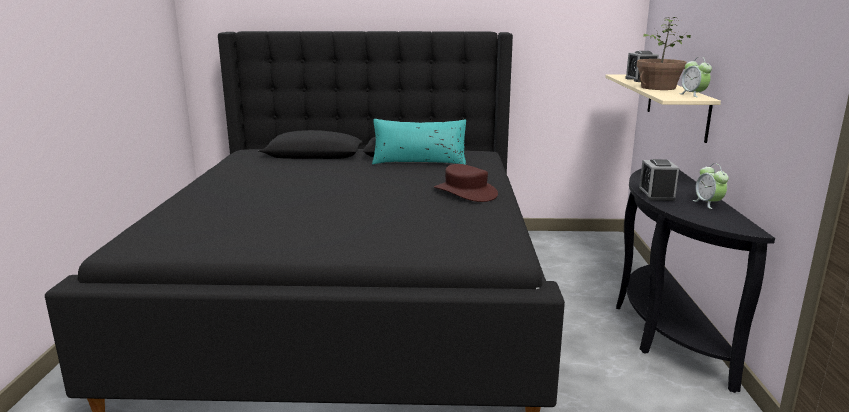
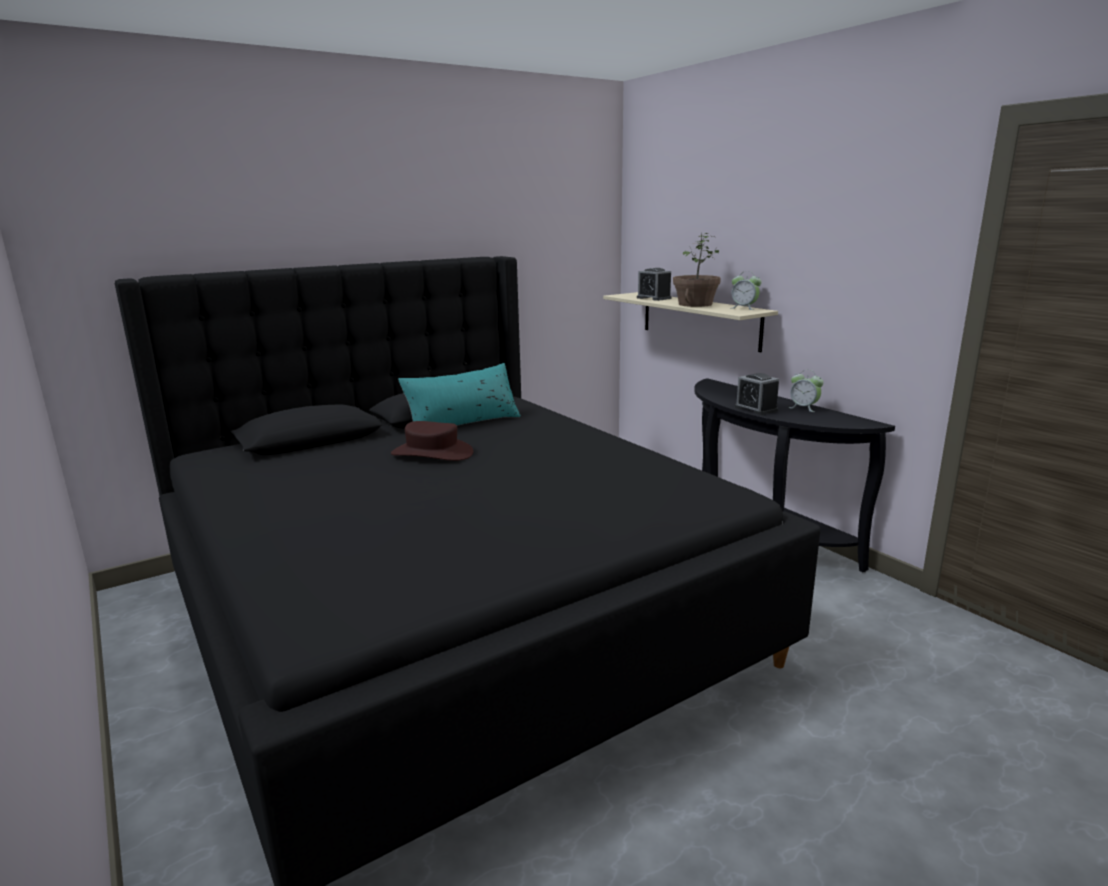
camera: 35 degrees left, 0 degrees up
(465, 192) = (580, 445): brown hat -> brown hat (432, 453)

